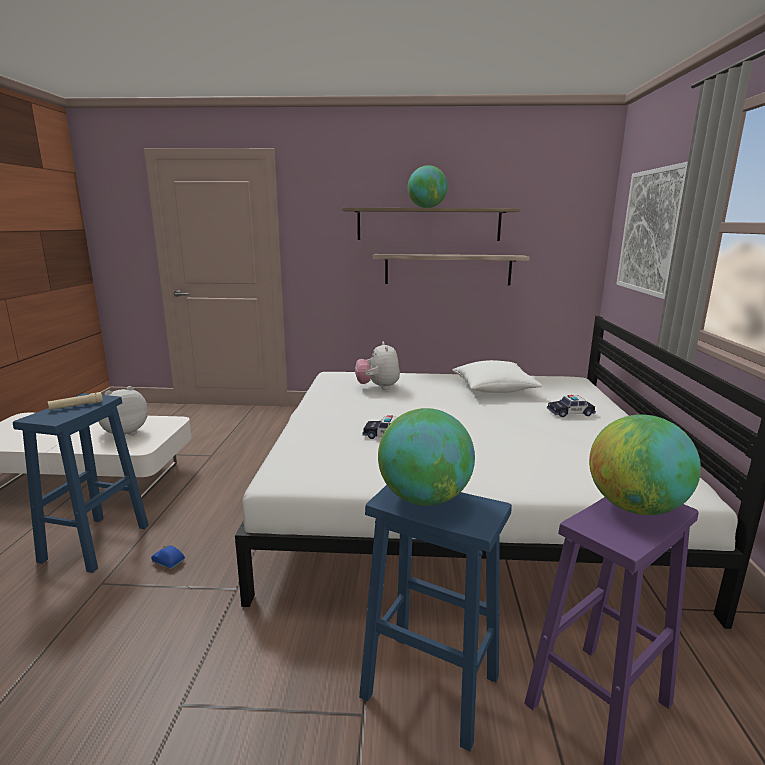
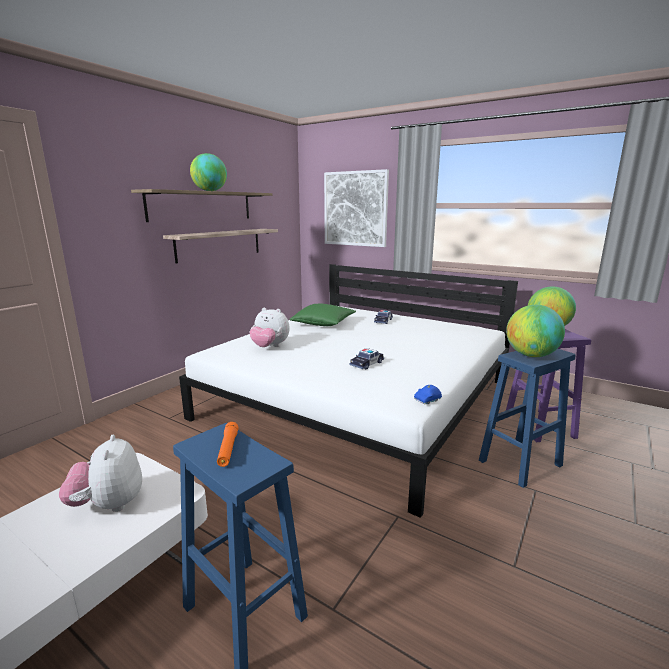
camera: 60 degrees left, 0 degrees up
(76, 406) = (228, 449): beige flashlight -> orange flashlight
(168, 562) = (331, 552): blue toy car -> blue toy car (428, 400)
(494, 389) = (323, 323): white pillow -> green pillow

